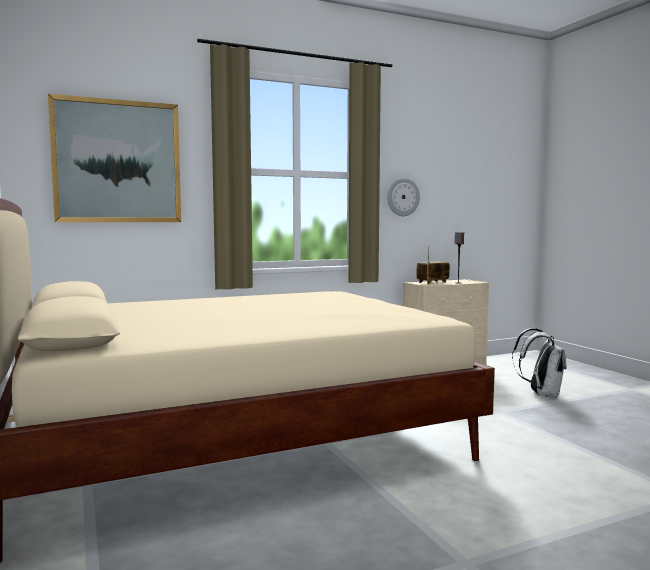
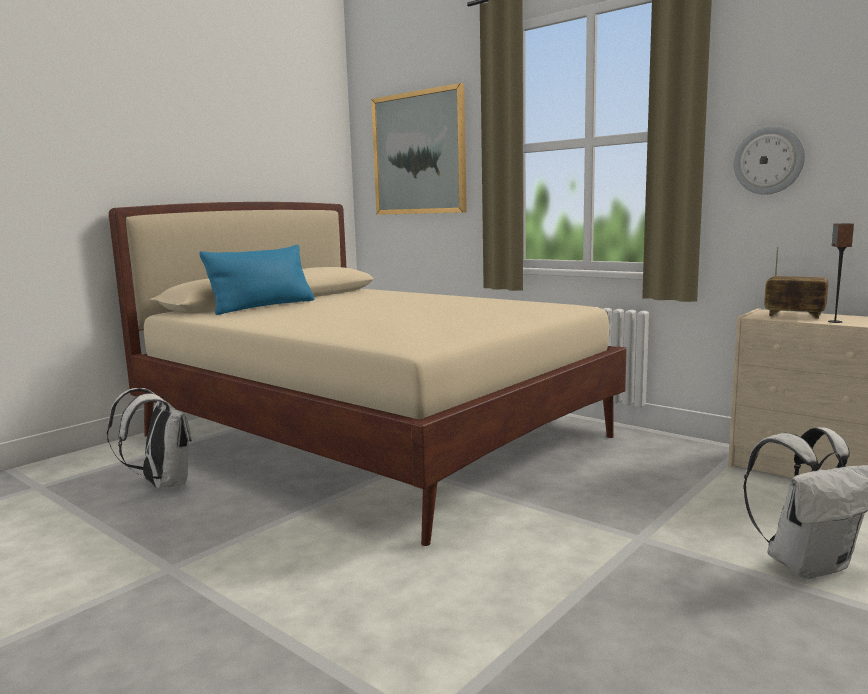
camera: 65 degrees right, 5 degrees up
(127, 328) = (263, 307): none -> blue pillow
(228, 558) = (162, 484): none -> white backpack

